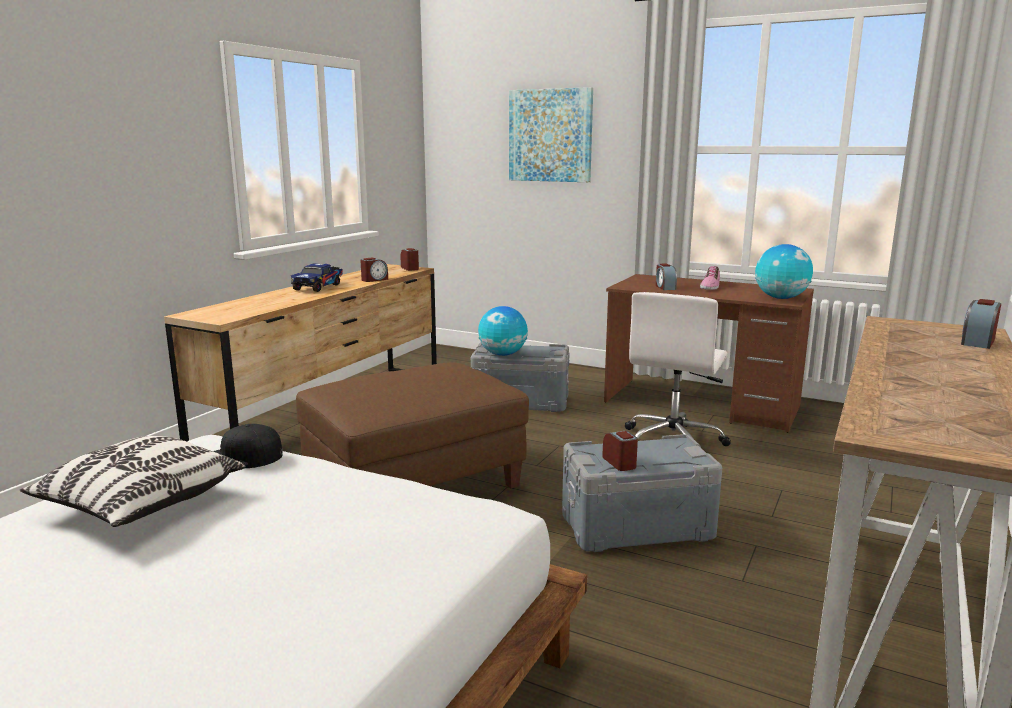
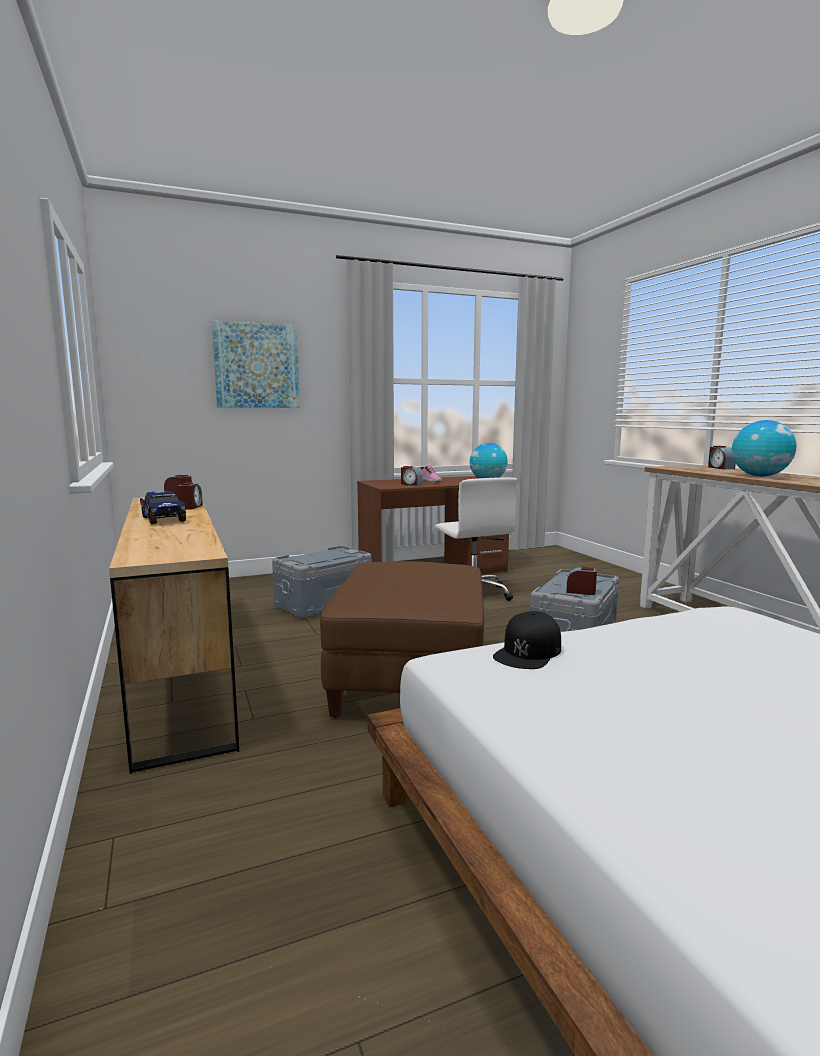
camera: 50 degrees left, 5 degrees down
(140, 504) = (605, 709): pillow -> none
(502, 354) = (316, 562): globe -> globe (760, 476)

